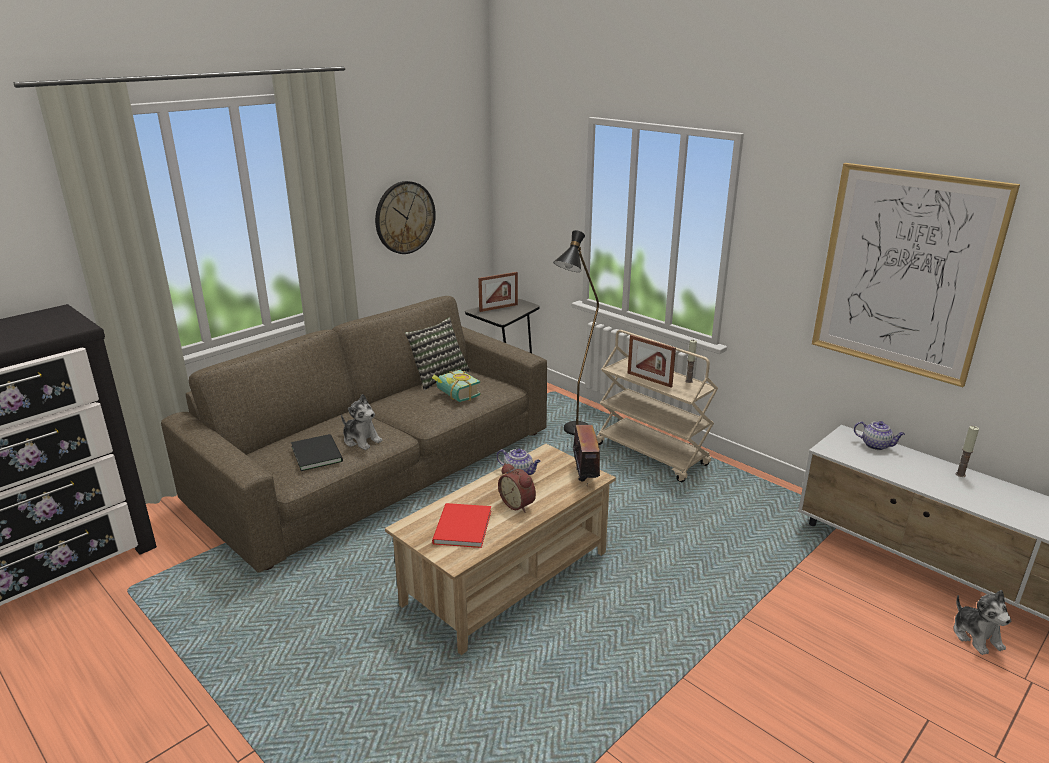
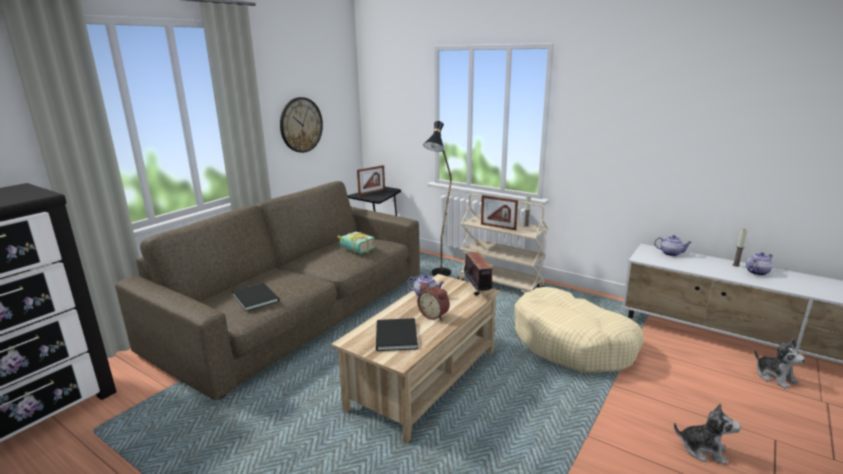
camera: 10 degrees left, 5 degrees down
(361, 440) = (290, 285): plush toy -> plush toy (703, 449)
(438, 376) = (336, 240): pillow -> none
(460, 528) = (395, 337): red book -> black book
(715, 553) = (572, 343): none -> beige dog bed
(904, 273) = (681, 127): picture -> none
(985, 489) = (757, 272): none -> teapot

